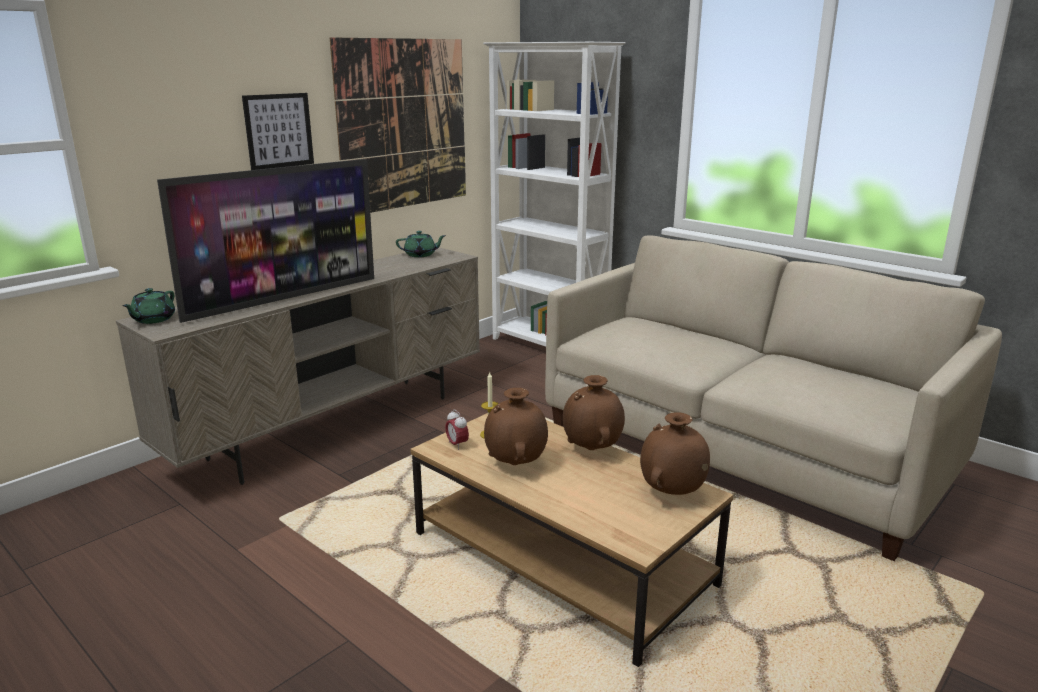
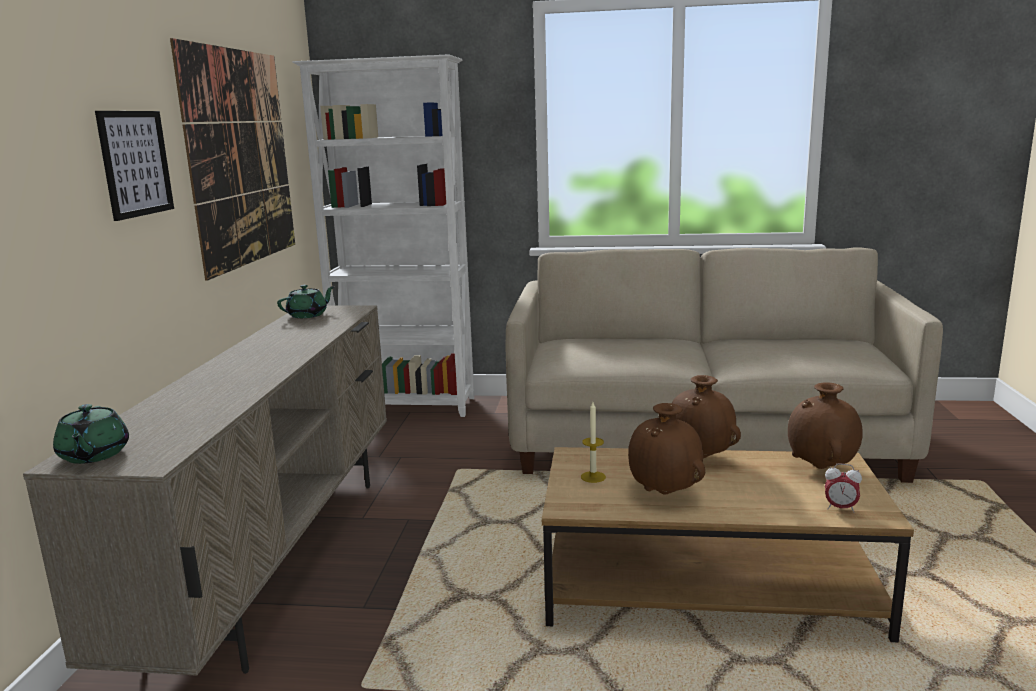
camera: 35 degrees left, 5 degrees down
(284, 298) = (242, 387): television -> none
(457, 445) = (581, 497): alarm clock -> alarm clock (840, 508)

